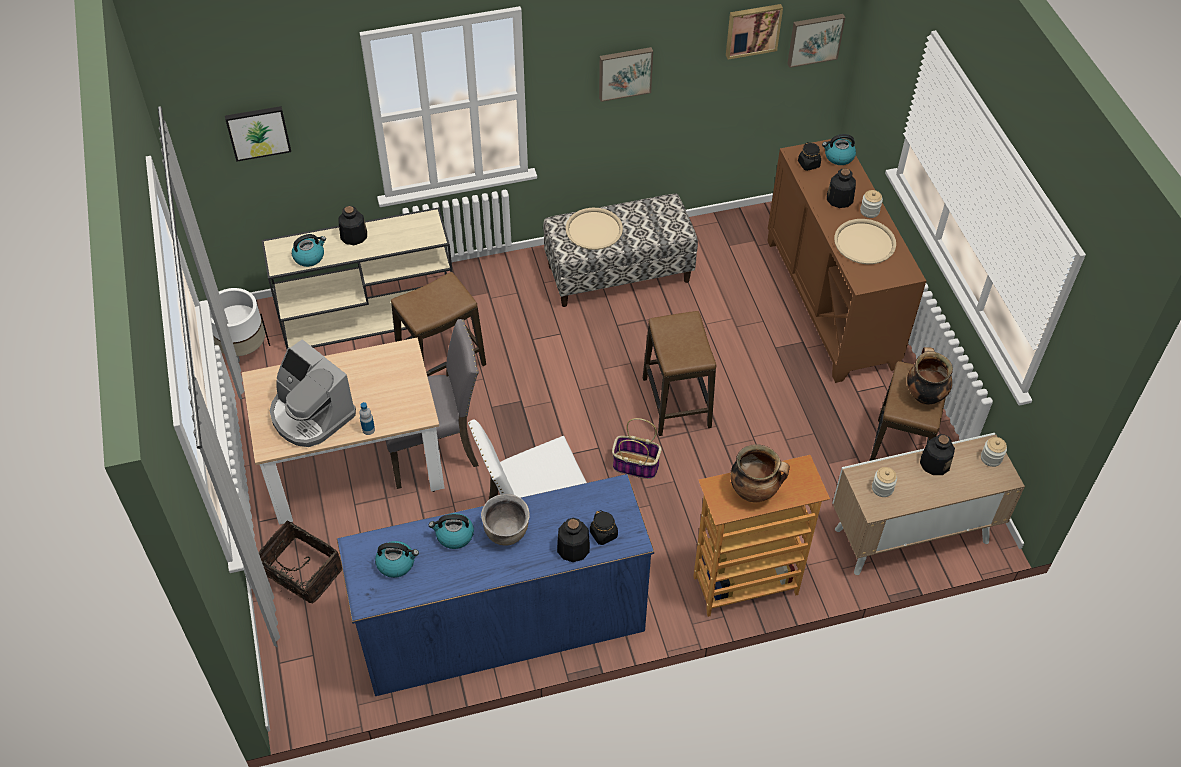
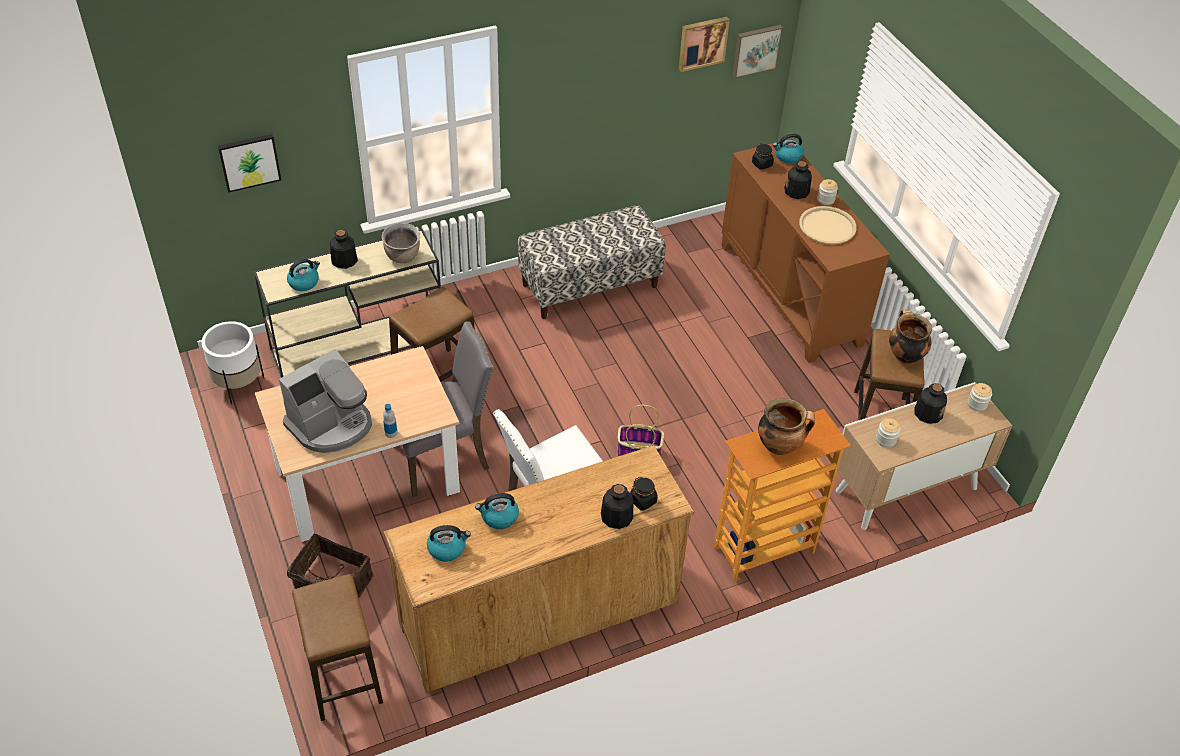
camera: 10 degrees left, 5 degrees down
(311, 415) = (331, 425): coffee machine -> coffee machine turned 75 degrees counterclockwise
(502, 625) = (539, 612): blue dresser -> brown dresser
(507, 533) = (550, 509): brown cooking pot -> brown cooking pot (403, 256)
(594, 230) = (567, 242): beige tray -> none
(624, 72) = (589, 88): picture -> none
(676, 403) = (666, 394): stool -> stool (343, 675)

